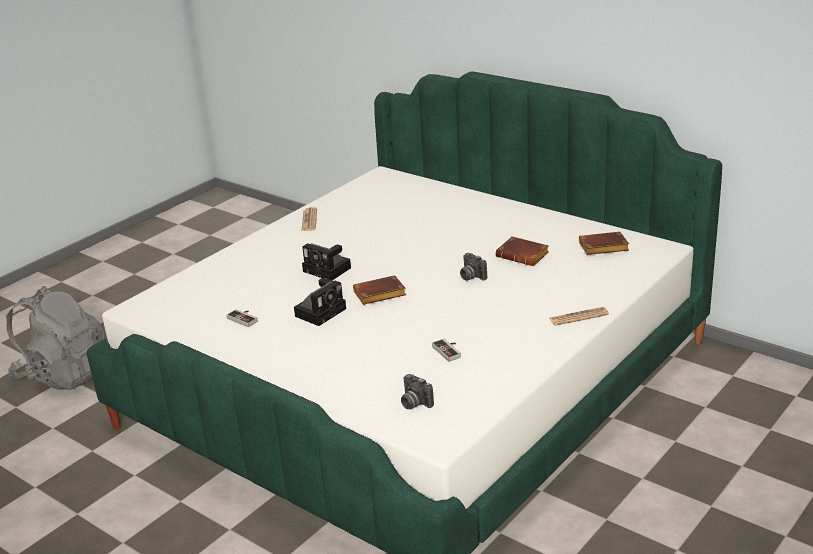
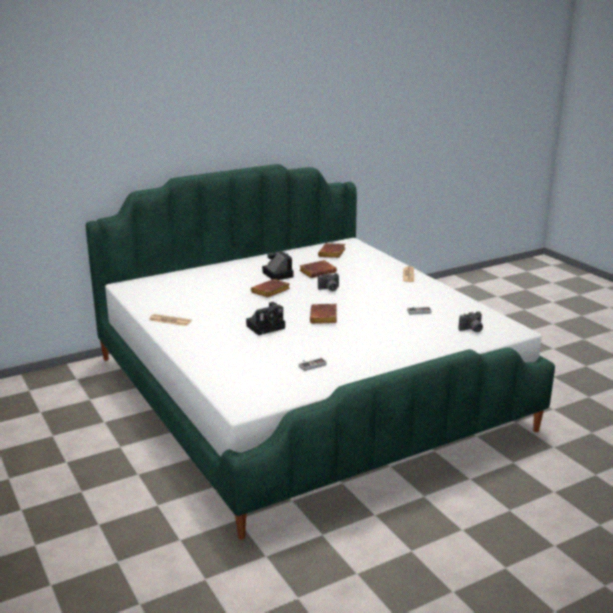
camera: 70 degrees left, 5 degrees down
(63, 374) = (108, 564): grey backpack -> none
(321, 311) = (328, 338): camera -> camera (276, 274)
(430, 246) = (270, 292): none -> brown book

